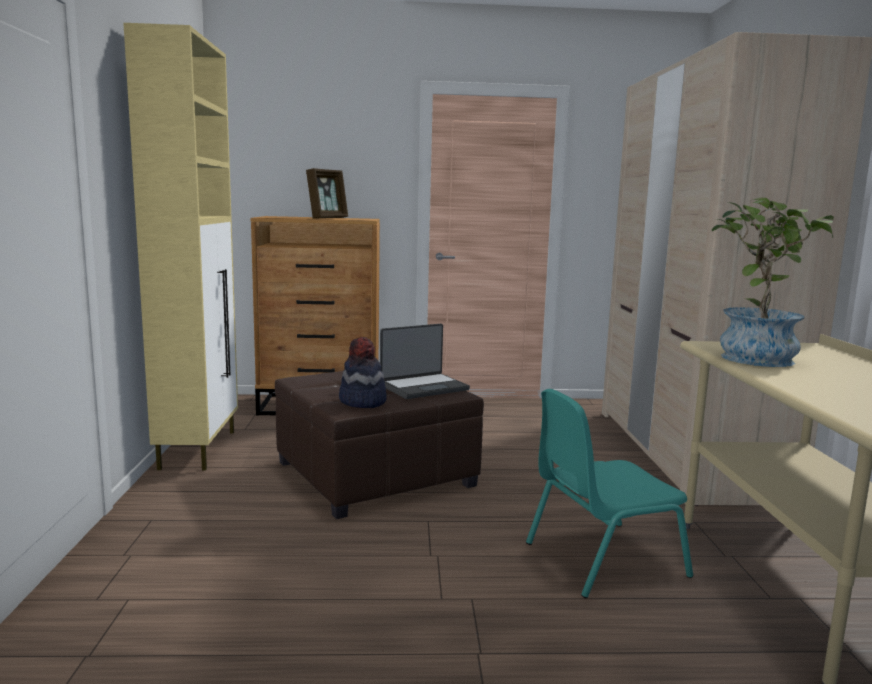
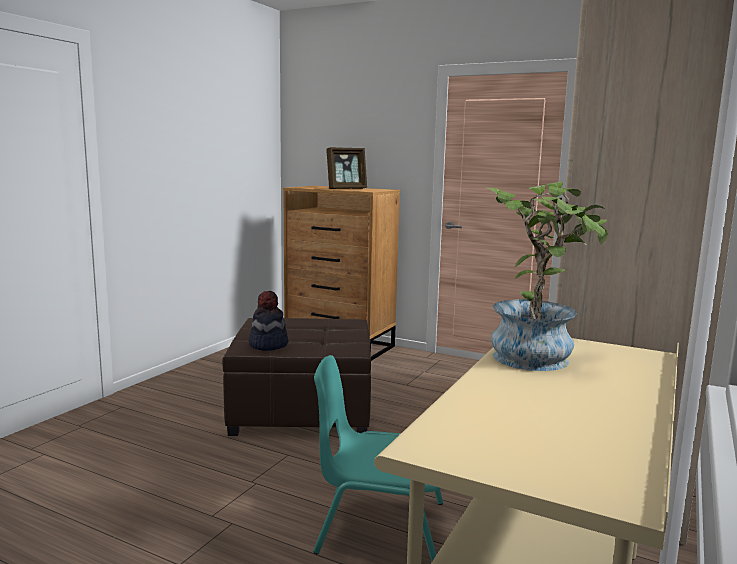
camera: 30 degrees right, 0 degrees up
(199, 449) = (214, 364): beige cabinet -> none
(423, 387) = (337, 341): laptop -> none

